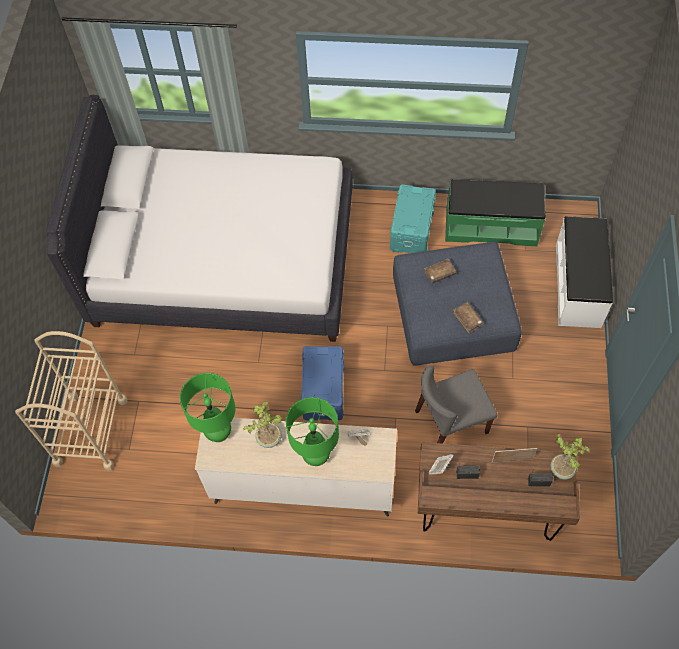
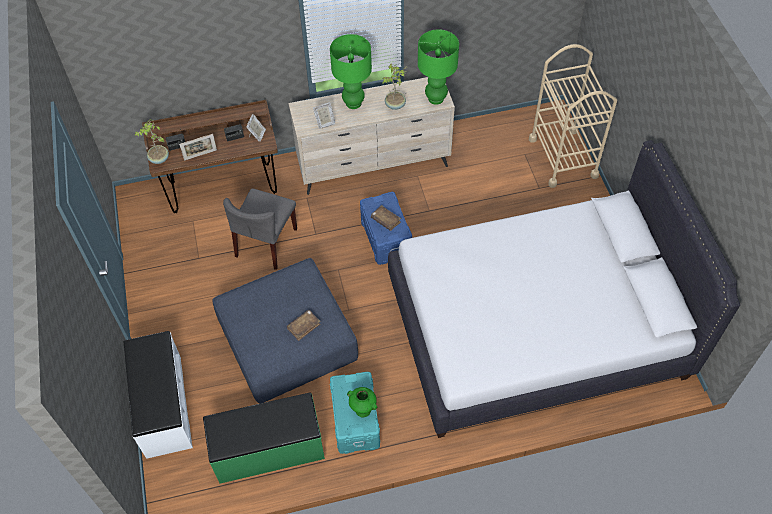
camera: 160 degrees right, 5 degrees down
(406, 204) = (363, 410): none -> green vase
(451, 422) = (266, 243): grey chair -> grey chair turned 150 degrees clockwise
(467, 319) = (265, 289): brown book -> brown book (385, 220)

